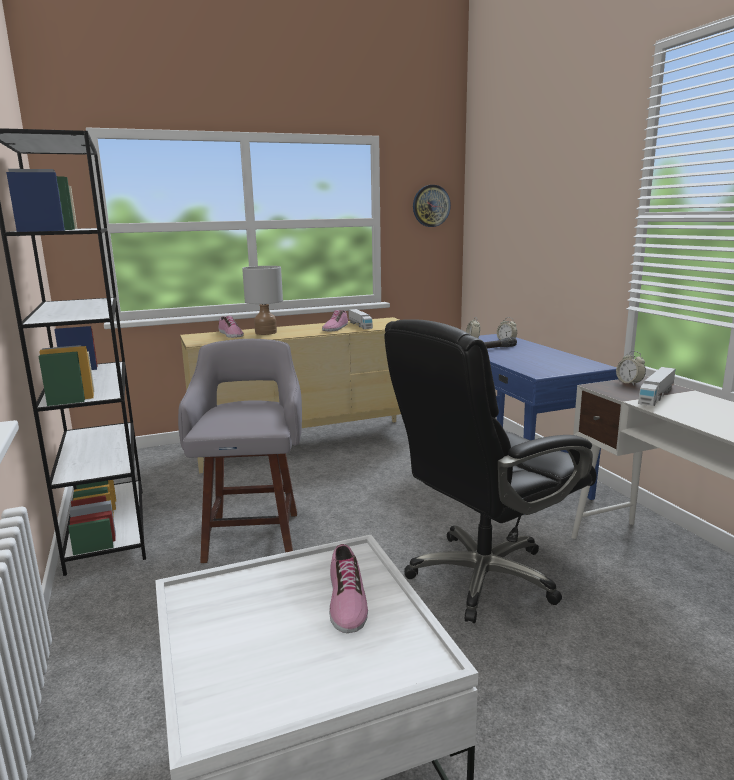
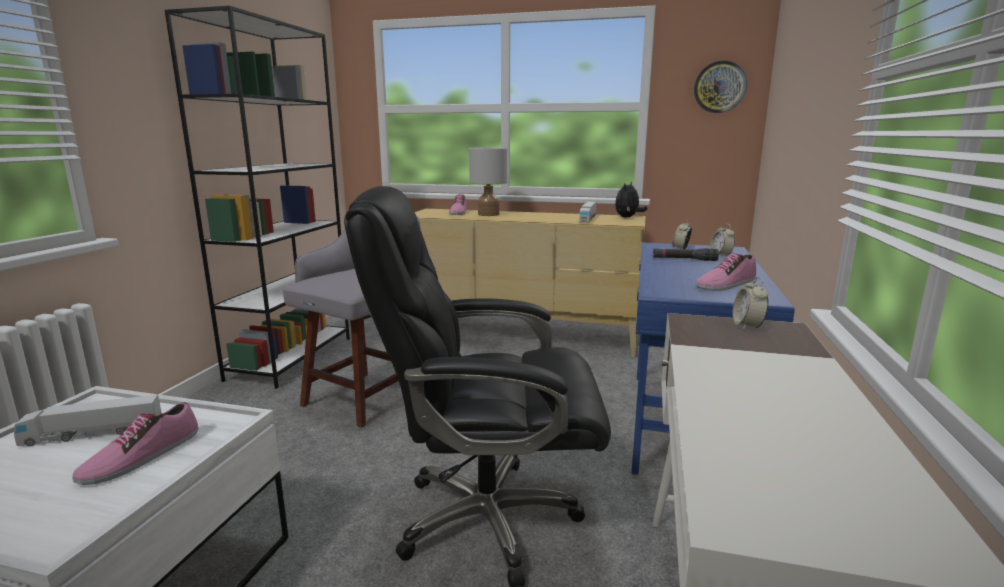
camera: 35 degrees right, 0 degrees up
(335, 328) = (557, 218): shoe -> shoe (725, 284)
(386, 320) = (628, 217): none -> plush toy
(656, 396) = (740, 349): toy truck -> toy truck (94, 433)

